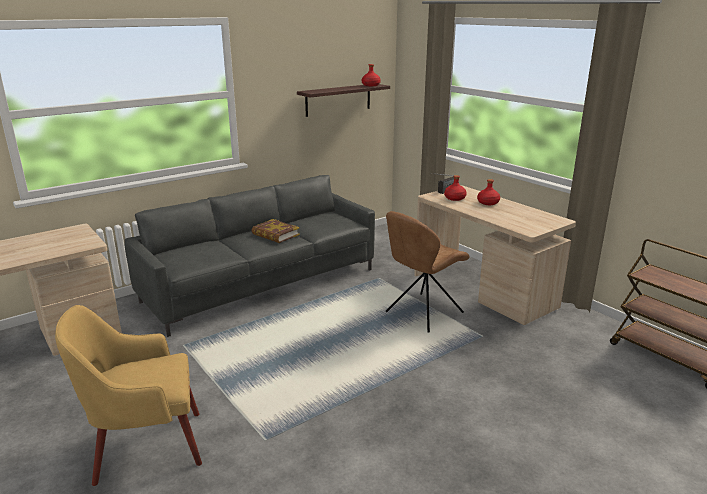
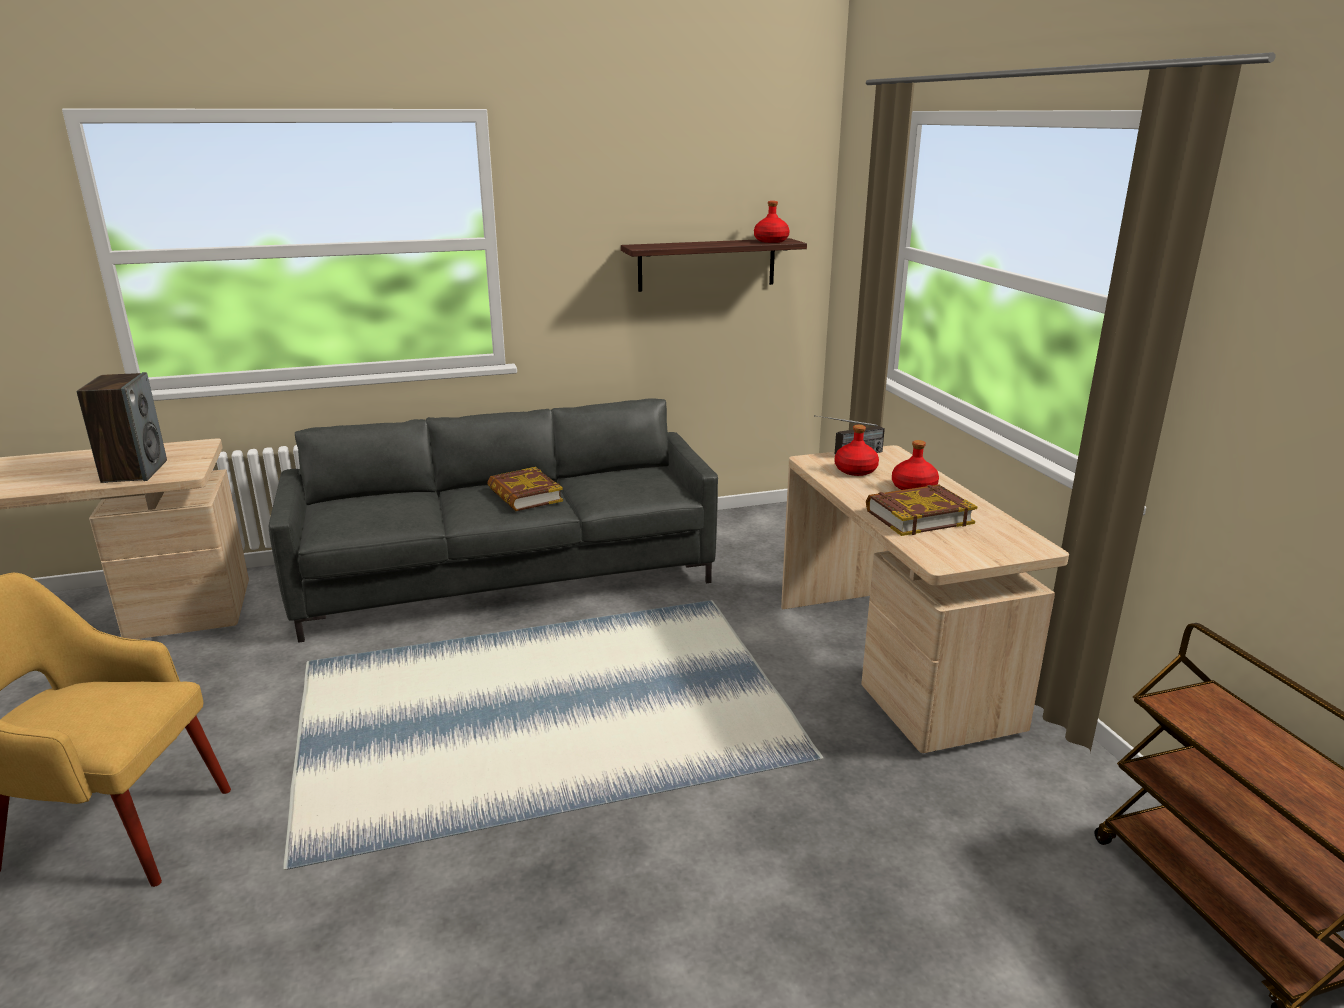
camera: 20 degrees right, 0 degrees up
(55, 247) = (134, 471): none -> speaker
(422, 313) = (739, 685): brown chair -> none
(502, 214) = (918, 516): none -> book

